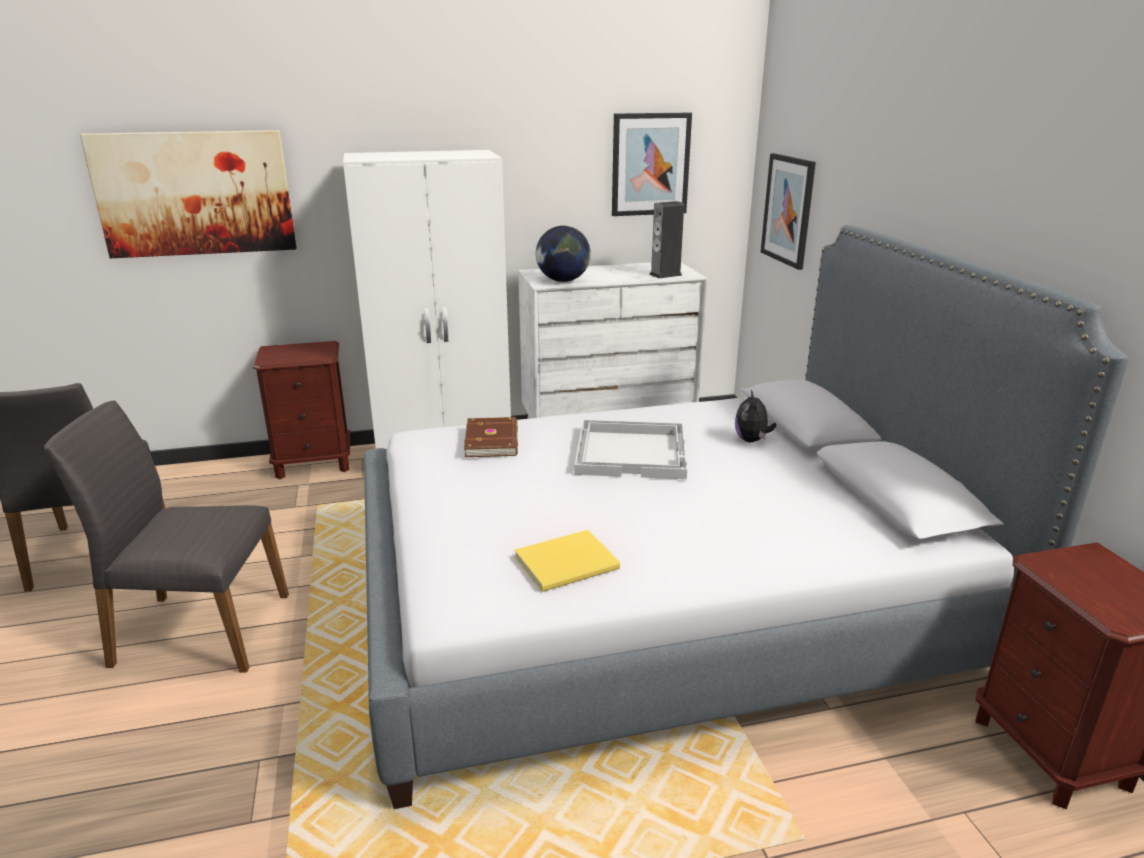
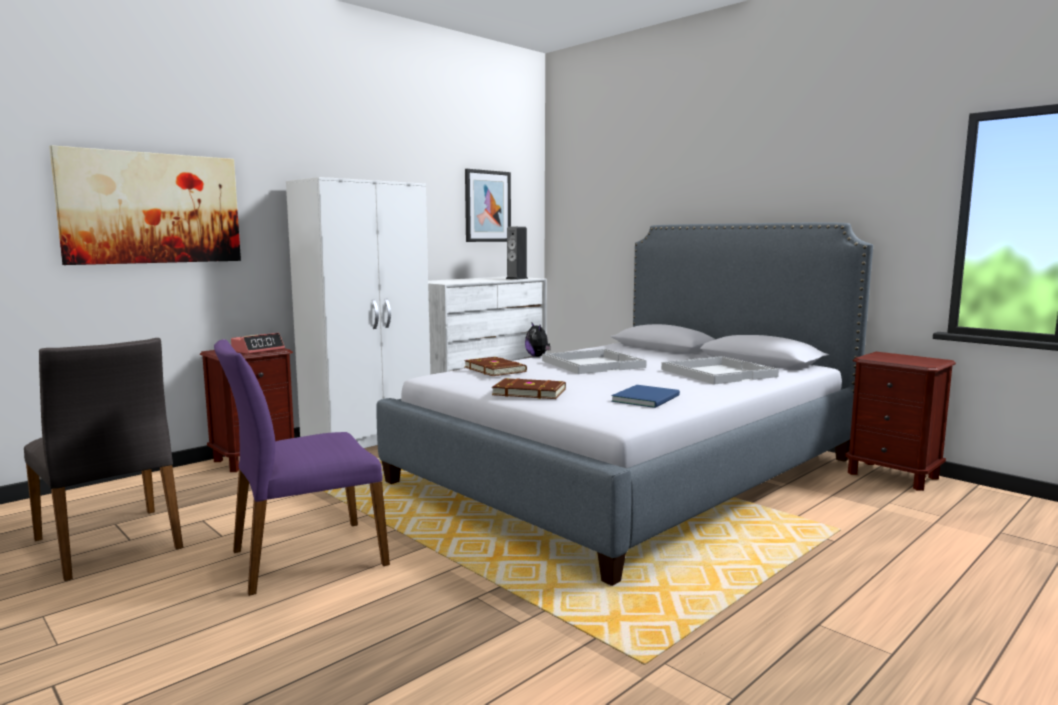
camera: 30 degrees left, 15 degrees down
(199, 630) = (306, 557): grey chair -> purple chair
(305, 354) = (258, 350): none -> alarm clock
(456, 505) = (529, 392): none -> brown book
(563, 281) = (455, 282): globe -> none
(570, 563) = (648, 398): yellow book -> blue book
(752, 440) = (649, 354): plush toy -> plush toy (538, 356)
(772, 518) = (718, 373): none -> white tray
(788, 210) = (586, 232): picture -> none

